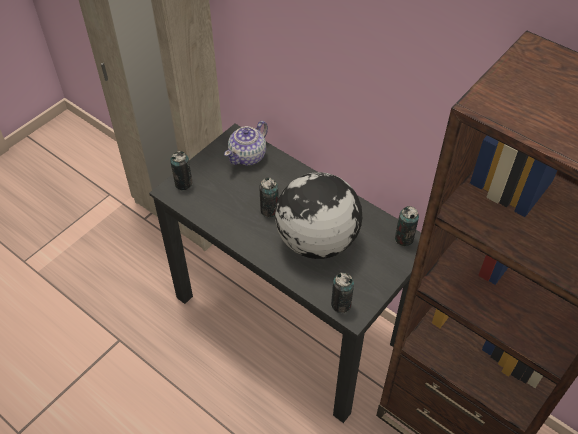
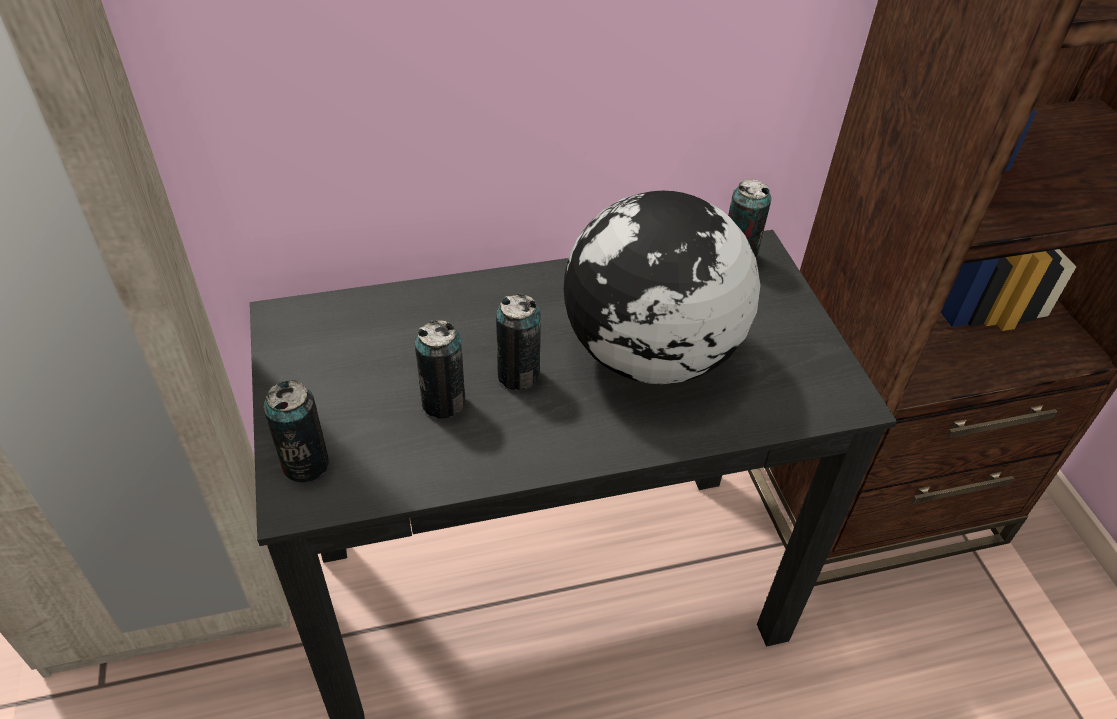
camera: 55 degrees left, 5 degrees down
(248, 156) = (355, 330): teapot -> none
(341, 304) = (817, 403): can -> can (443, 402)

